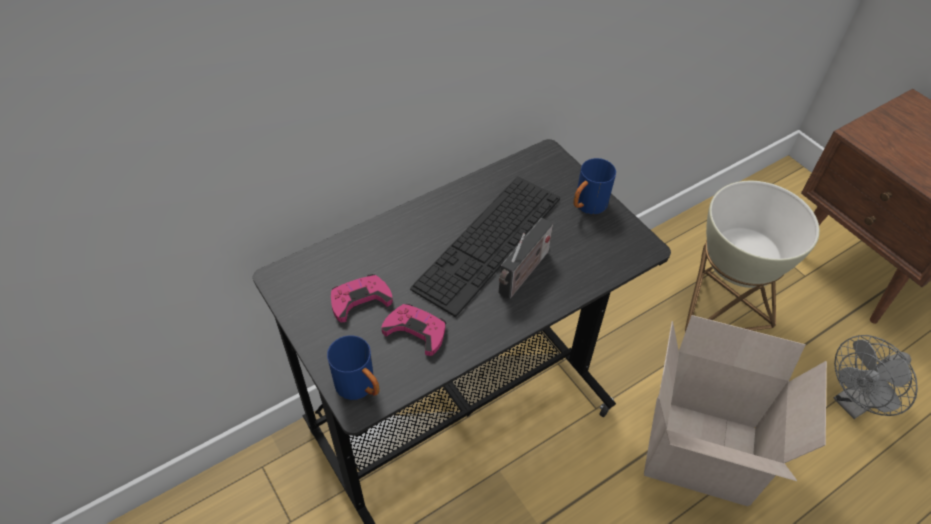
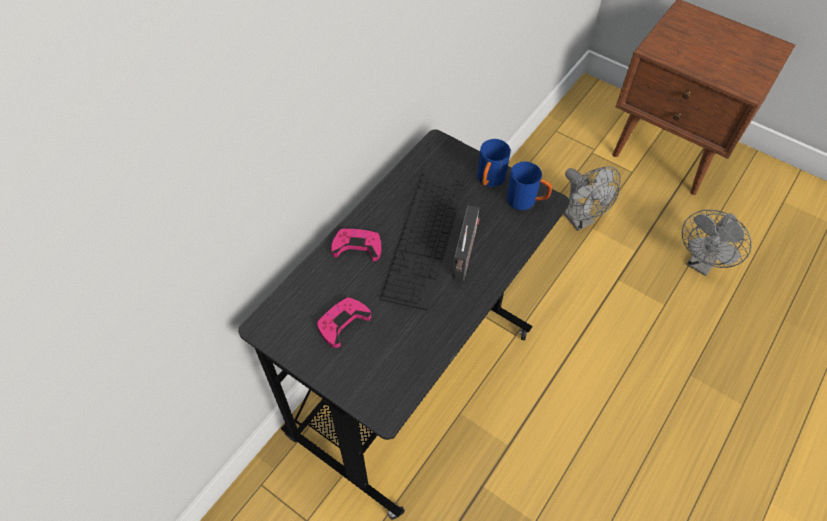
camera: 20 degrees left, 5 degrees up
(360, 388) = (379, 397): blue mug -> blue mug (526, 201)
(416, 331) = (401, 333): pink game controller -> pink game controller (357, 246)
(697, 454) = (605, 343): cardboard box -> none
(720, 308) = (579, 219): planter -> grey fan

